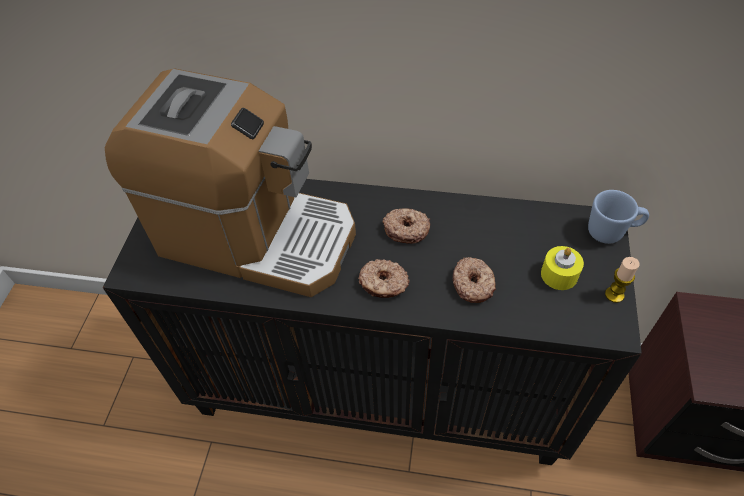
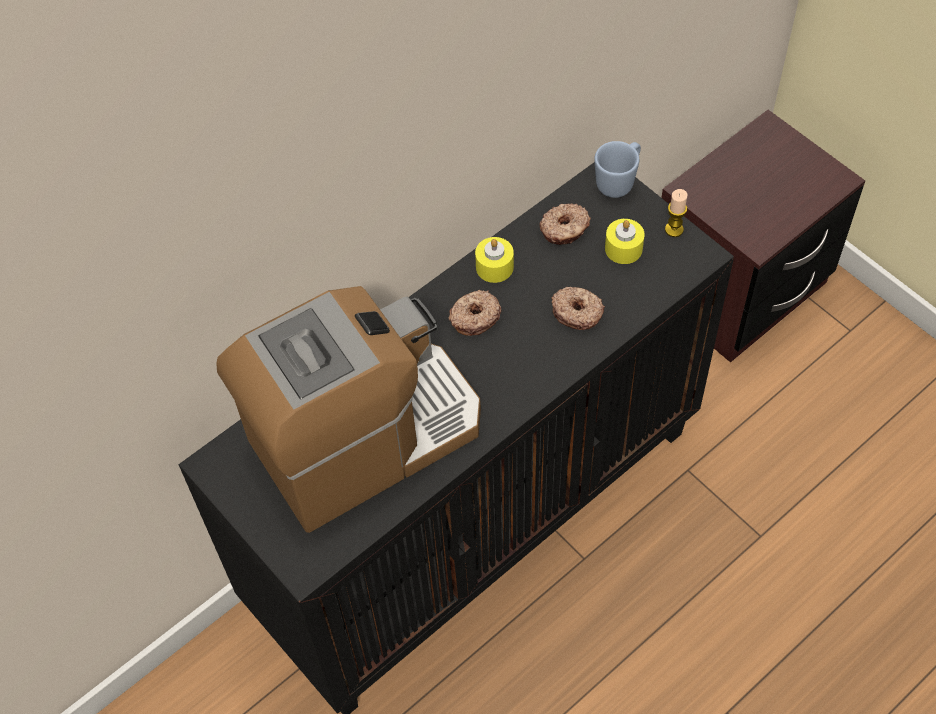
camera: 50 degrees left, 5 degrees up
(383, 284) = (516, 374): donut -> donut (565, 229)
(457, 213) = (494, 267): none -> yellow candle

